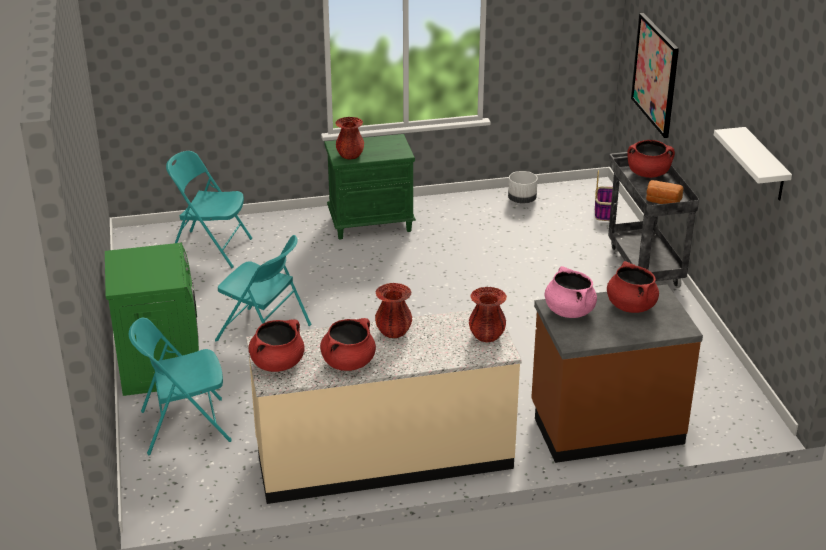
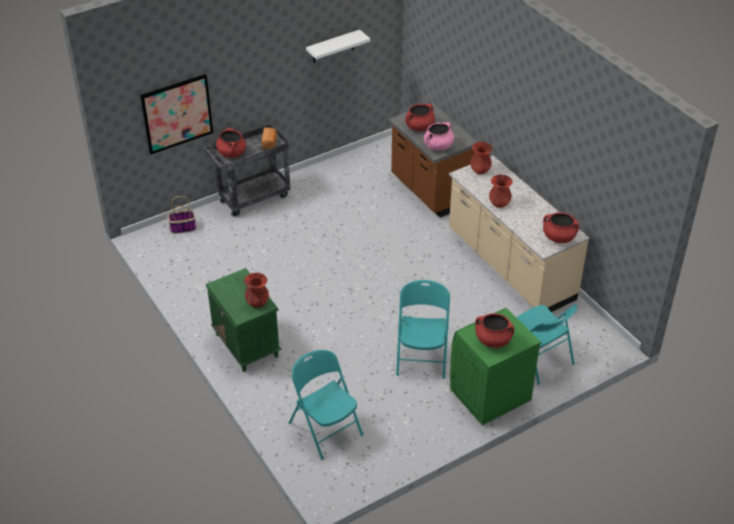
camera: 110 degrees left, 10 degrees up
(211, 249) = (326, 429): turquoise chair -> turquoise chair turned 150 degrees clockwise
(348, 362) = (539, 212): red cooking pot -> red cooking pot (493, 340)
(522, 200) = (177, 272): white planter -> none

